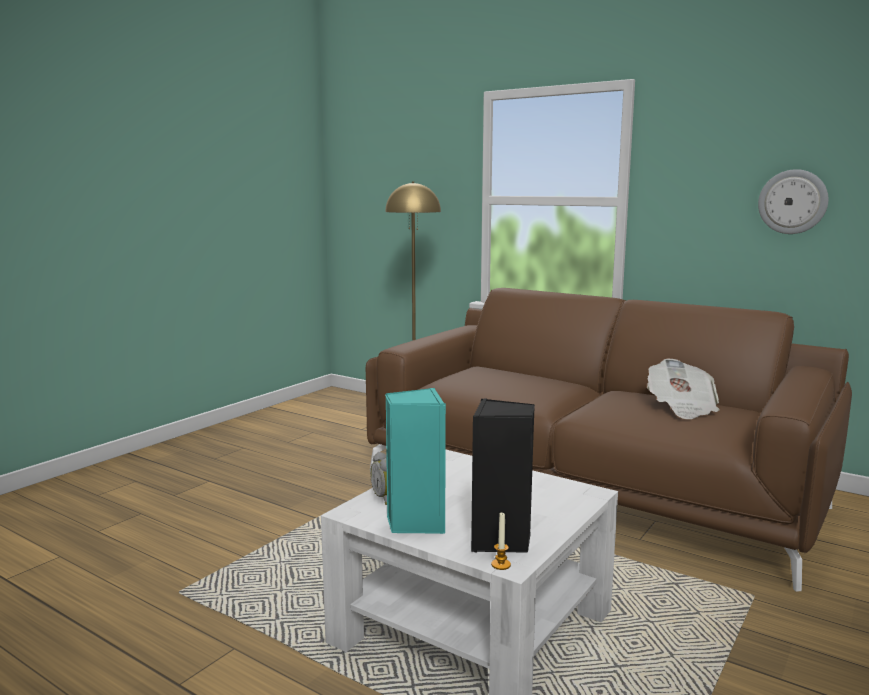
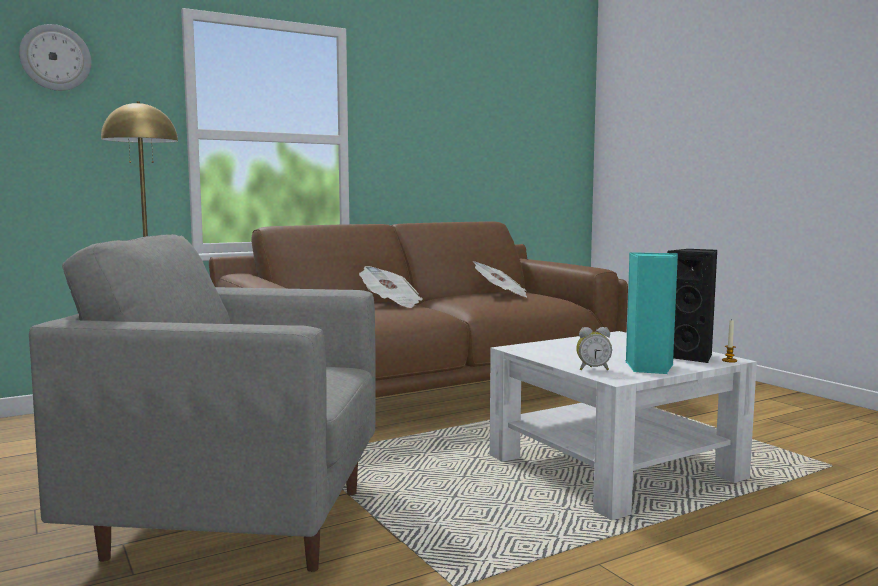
camera: 65 degrees left, 5 degrees down
(249, 499) = (237, 522): none -> grey armchair
(543, 384) = (391, 304): none -> newspaper
(792, 202) = (464, 143): wall clock -> wall clock (55, 58)

